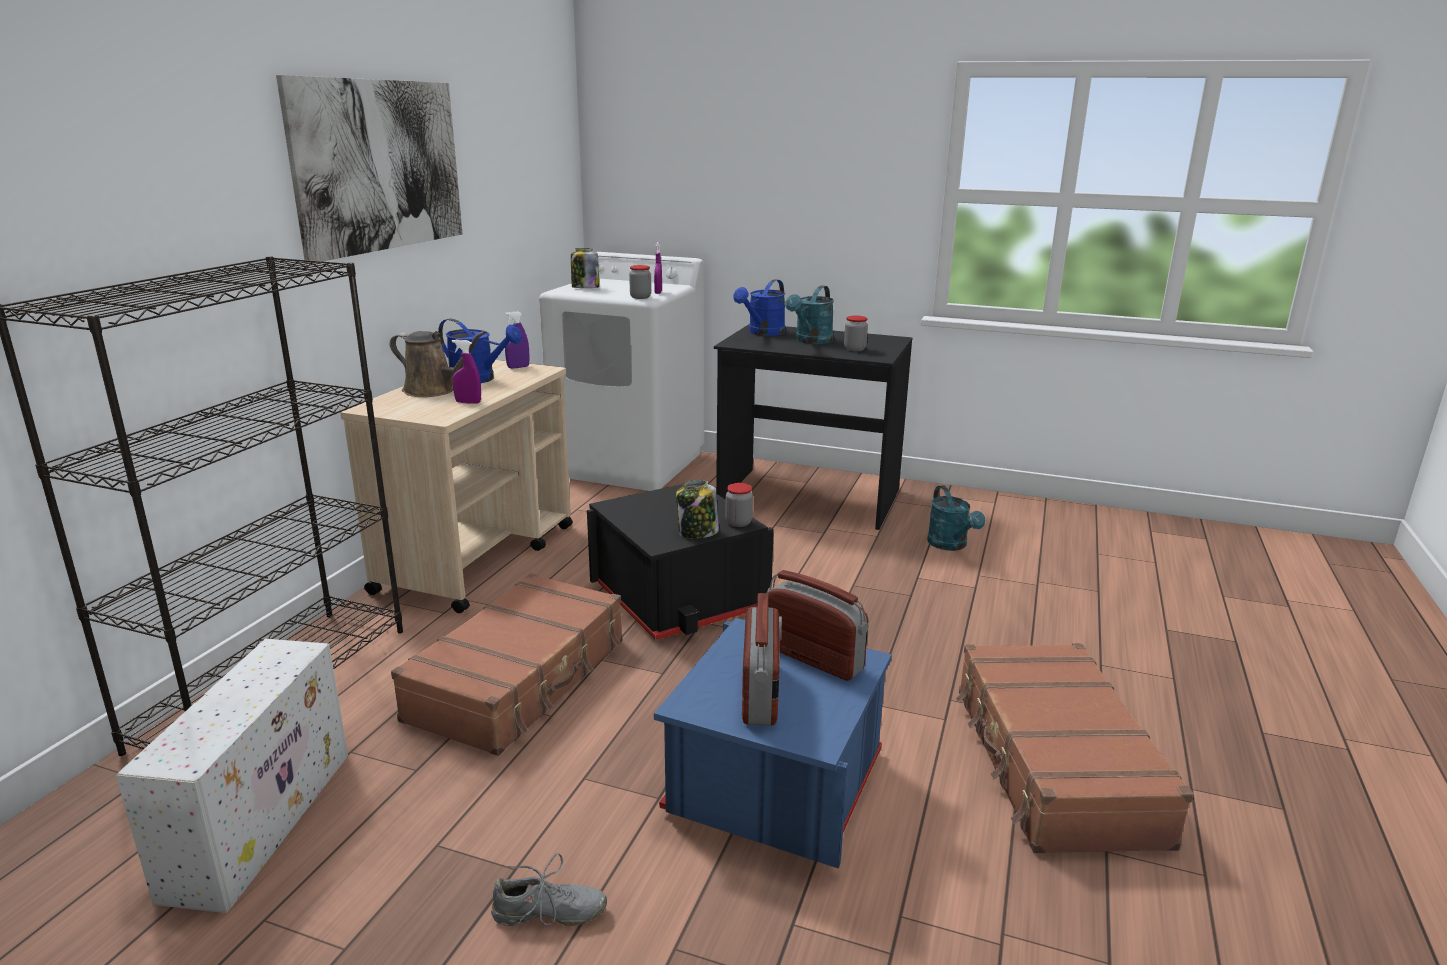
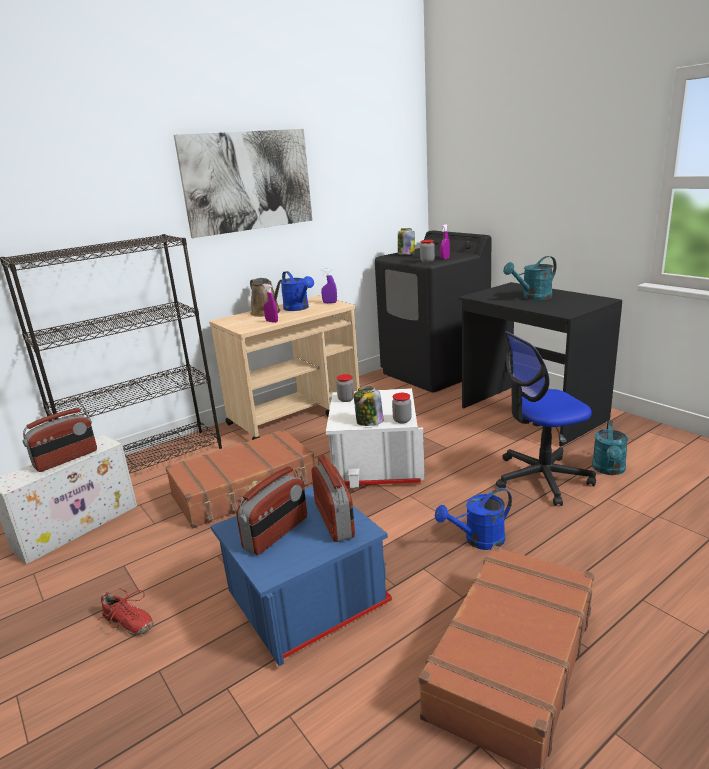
camera: 35 degrees right, 0 degrees up
(249, 692) = (66, 459): none -> radio
(549, 914) = (128, 623): grey shoe -> red shoe
(630, 464) = (434, 372): white washing machine -> black washing machine
(679, 597) = (376, 463): black storage box -> white storage box
(763, 333) = (507, 289): blue watering can -> blue watering can (478, 540)
(854, 349) = (556, 306): jar -> jar (346, 399)
(894, 570) = (541, 478): none -> office chair

